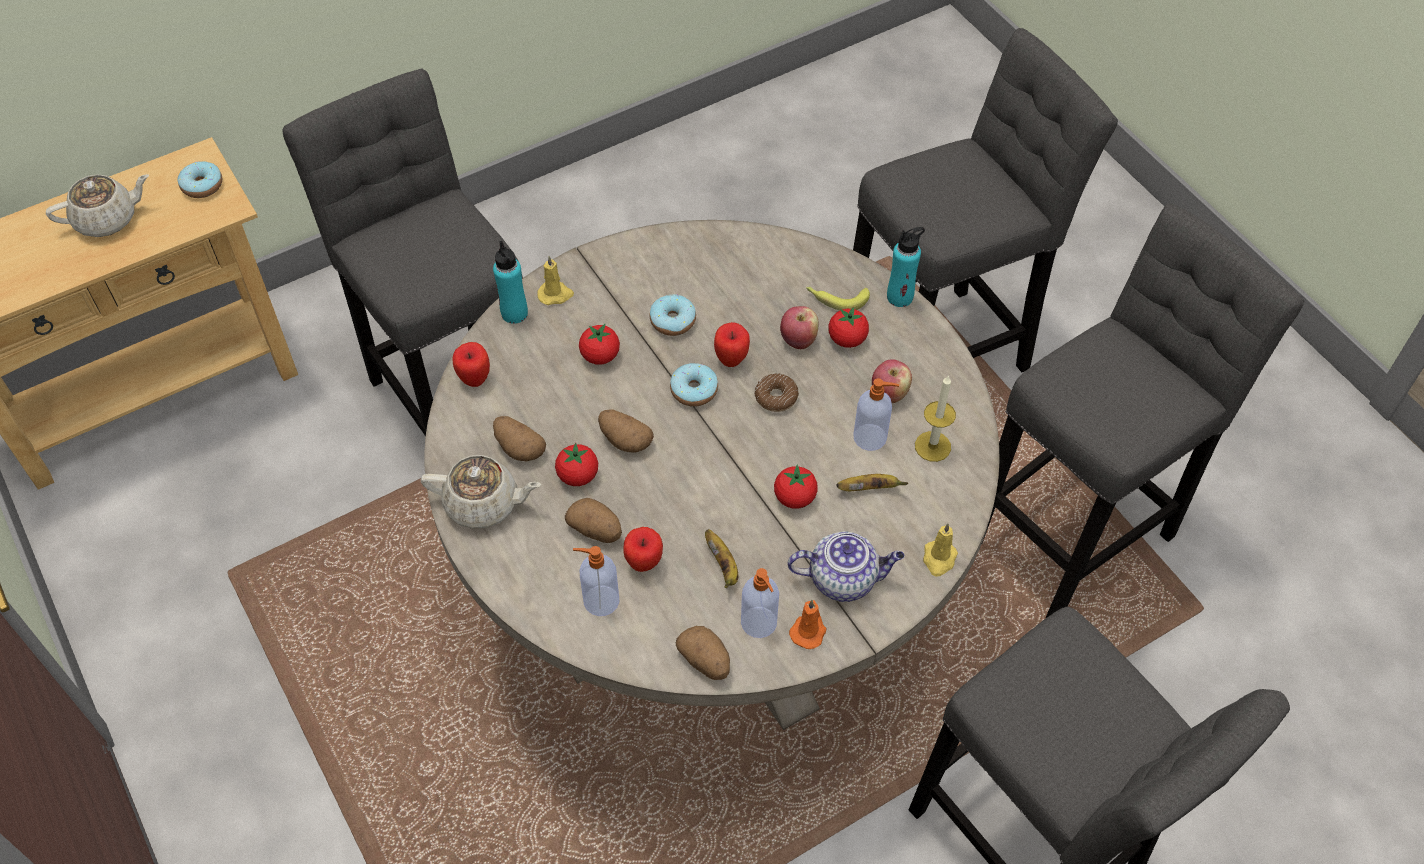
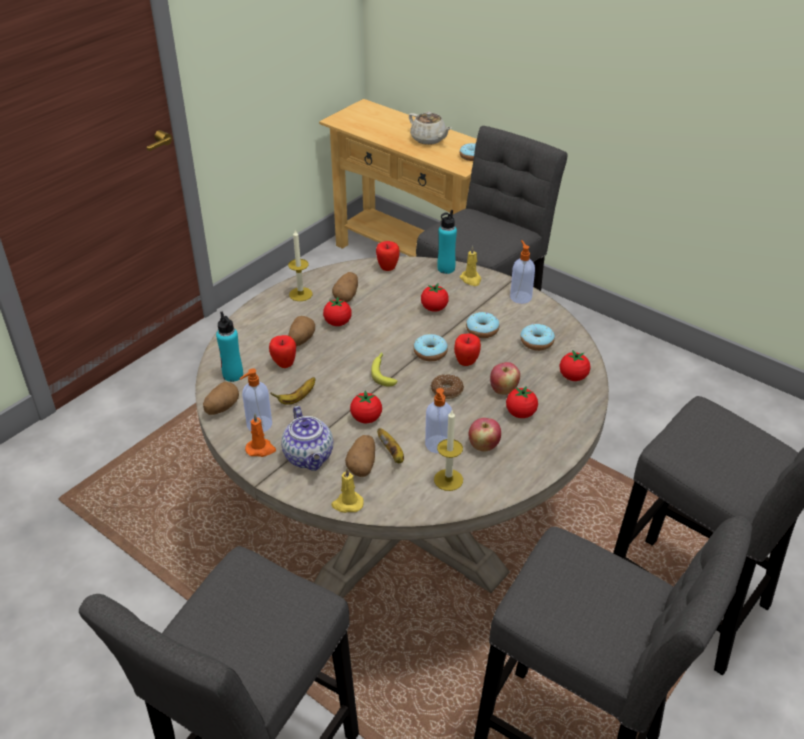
camera: 70 degrees right, 15 degrees down
(484, 504) = (300, 294): beige teapot -> candle
(600, 600) = (251, 354): soap dispenser -> soap dispenser (520, 297)
(624, 440) = (374, 334): potato -> potato (362, 464)
(723, 275) = (536, 342): none -> donut
(803, 266) = (573, 377): none -> tomato
(836, 298) = (555, 400): banana -> banana (383, 372)
(900, 297) = (580, 432): turquoise bottle -> turquoise bottle (233, 375)

